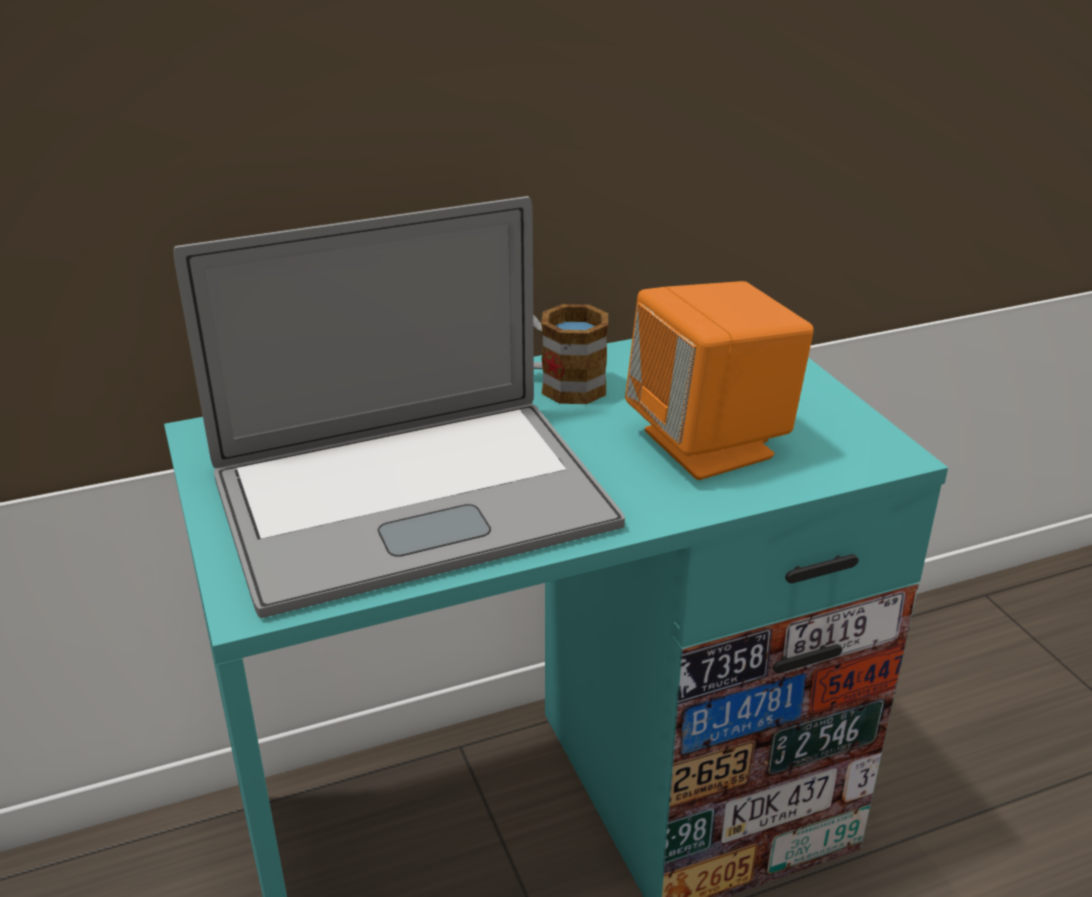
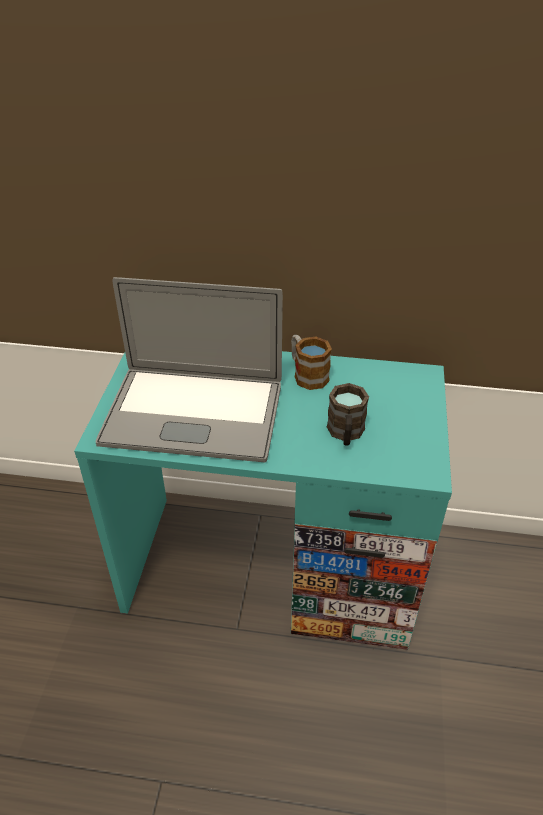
camera: 30 degrees right, 10 degrees up
(710, 444) = (345, 434): orange speaker -> brown mug

